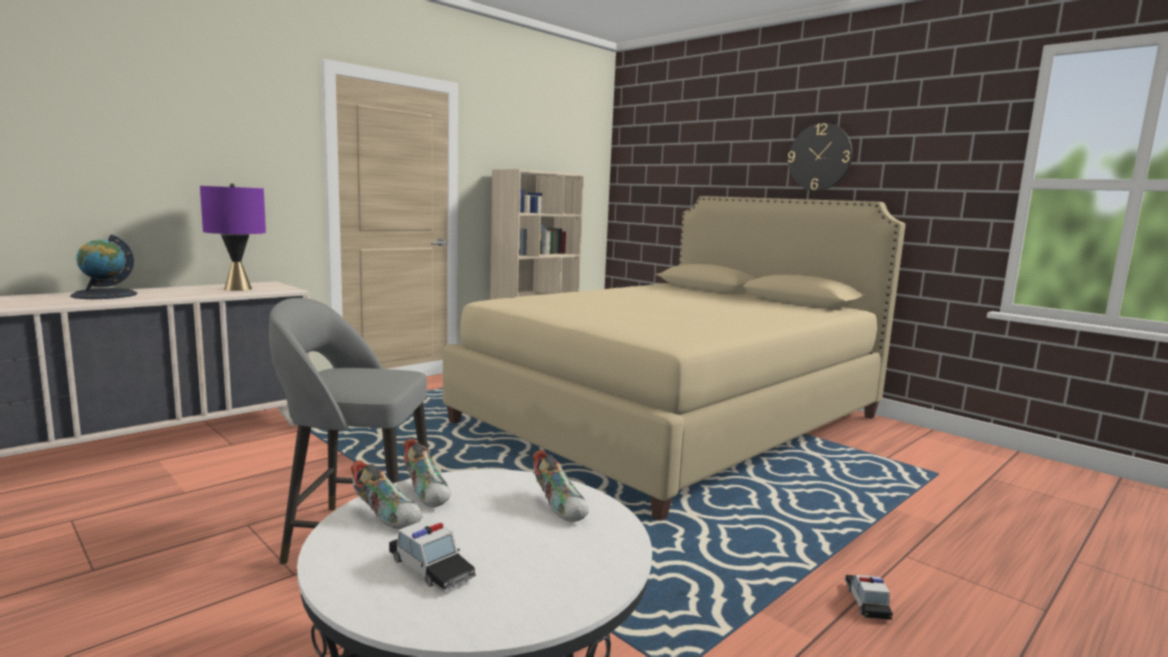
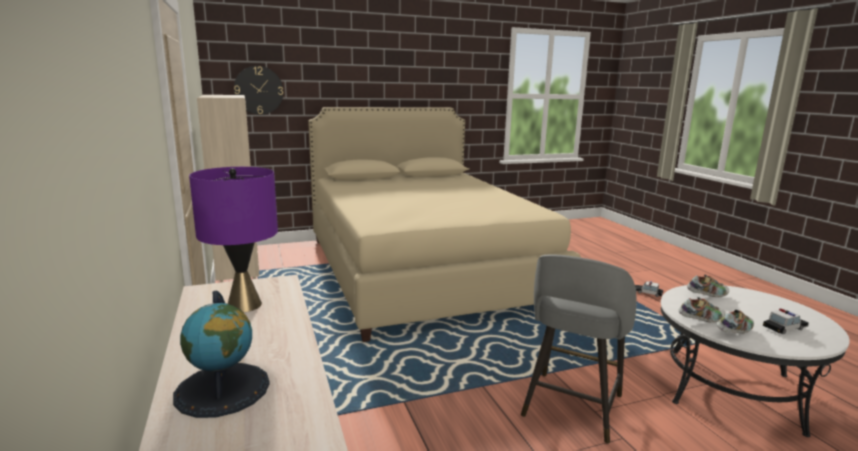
camera: 65 degrees left, 5 degrees up
(820, 157) = (406, 78): wall clock -> wall clock (259, 90)

